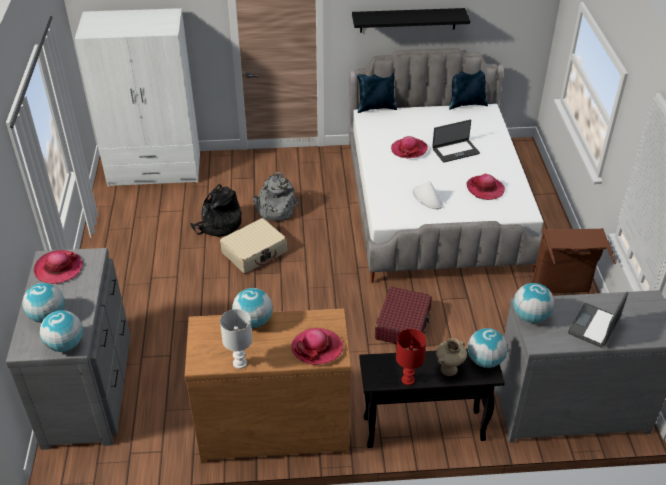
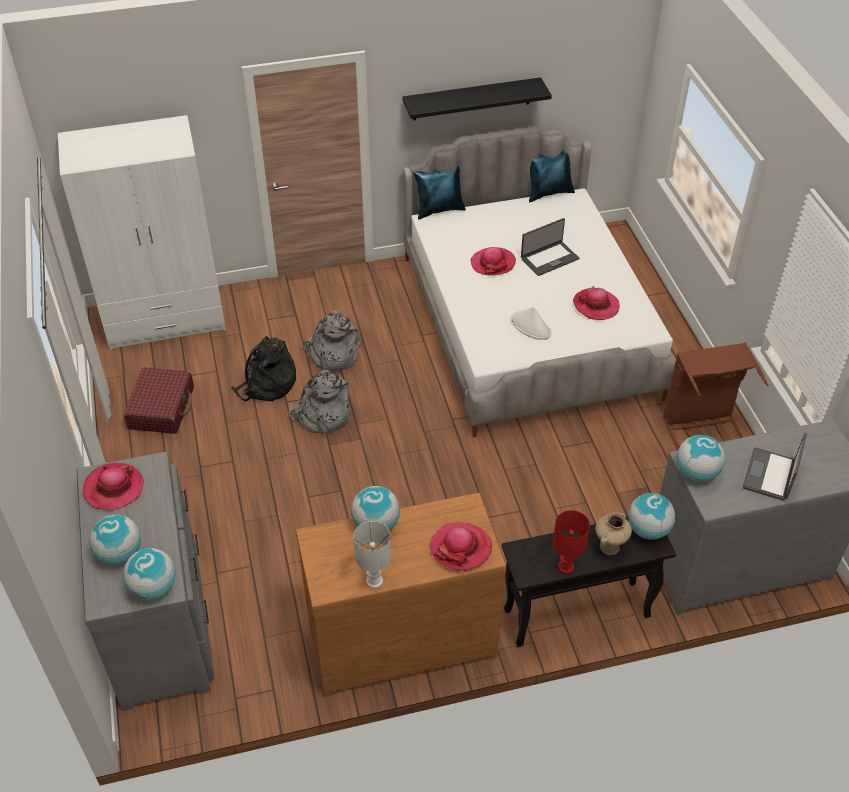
camera: 10 degrees left, 5 degrees up
(254, 252) = (321, 416): beige suitcase -> grey backpack
(403, 324) = (524, 485): red suitcase -> red suitcase (162, 408)

